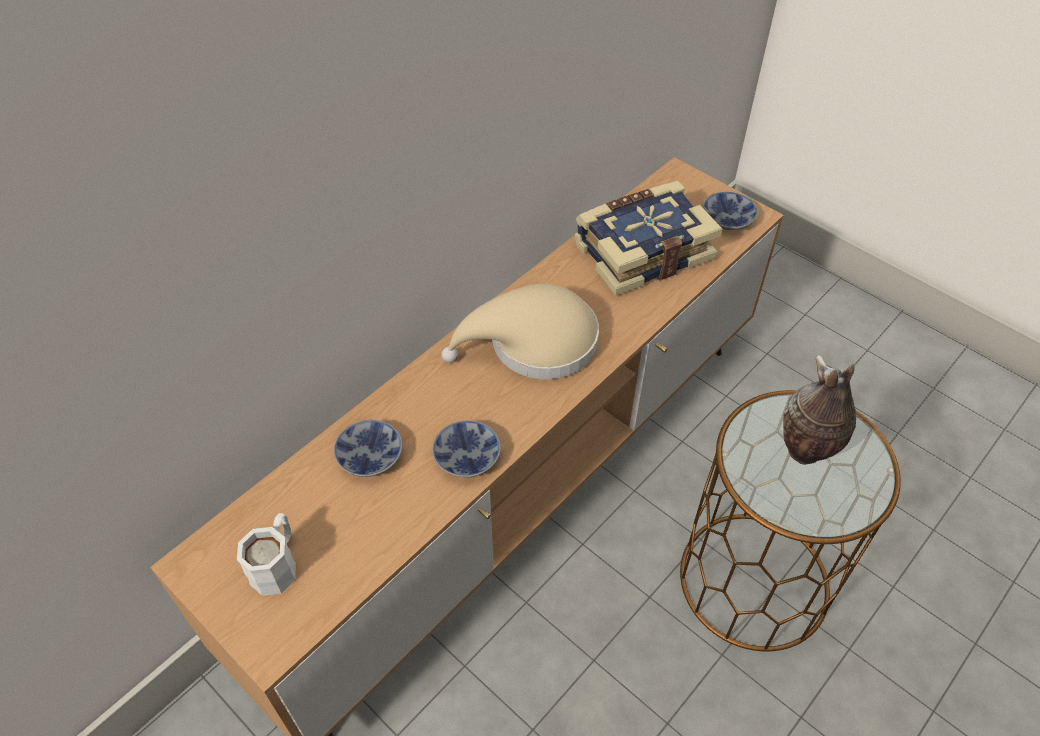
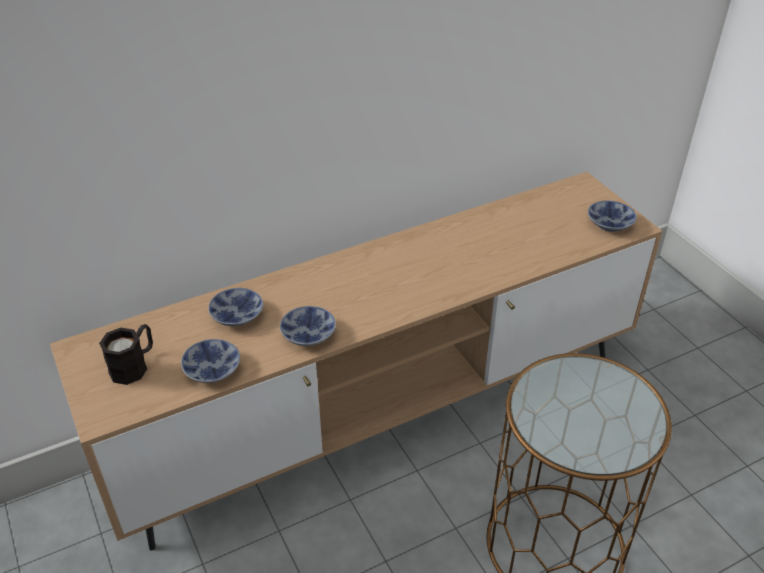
camera: 20 degrees right, 10 degrees down
(277, 564) = (134, 365): white mug -> black mug
(374, 540) = (210, 370): none -> bowl
(534, 343) = (401, 272): beige hat -> none
(642, 251) = (524, 230): book -> none
(804, 452) = (588, 403): vase -> none

